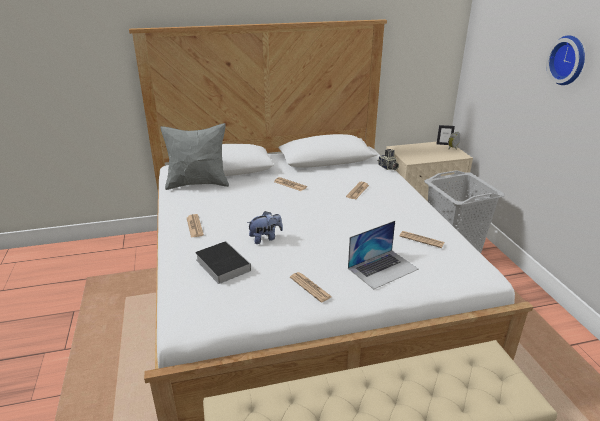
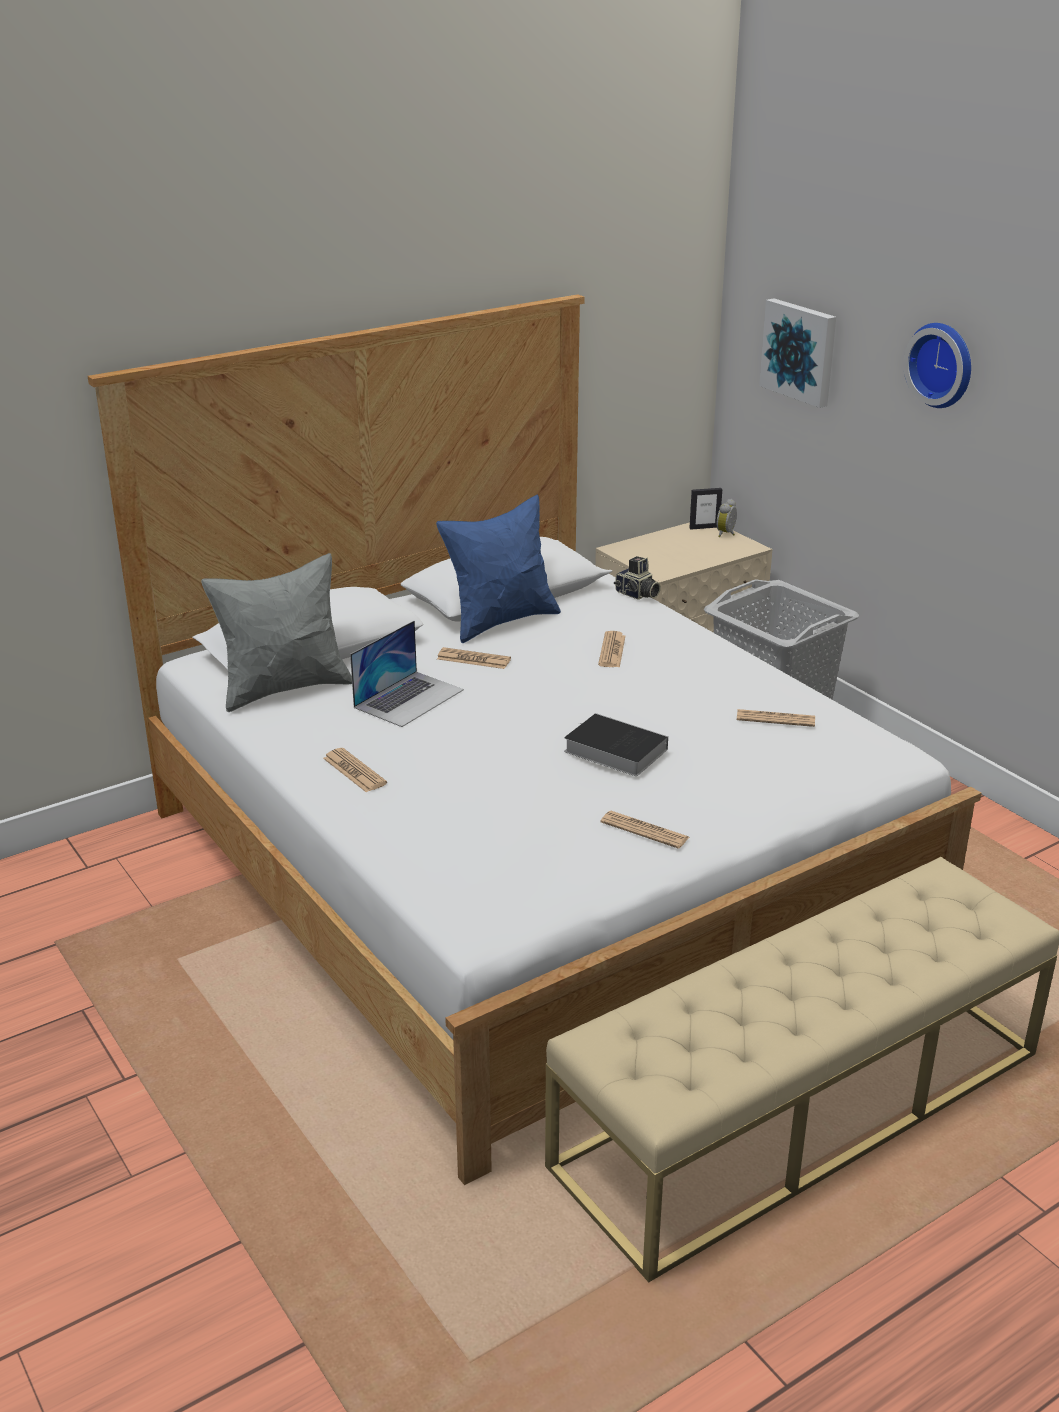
camera: 20 degrees left, 0 degrees up
(221, 264) = (469, 825): book -> book (612, 750)
(265, 238) = (509, 767): plush toy -> none
(315, 170) = (501, 621): none -> blue pillow
(383, 268) = (741, 778): laptop -> laptop (409, 698)
(498, 56) = (800, 351): none -> picture

